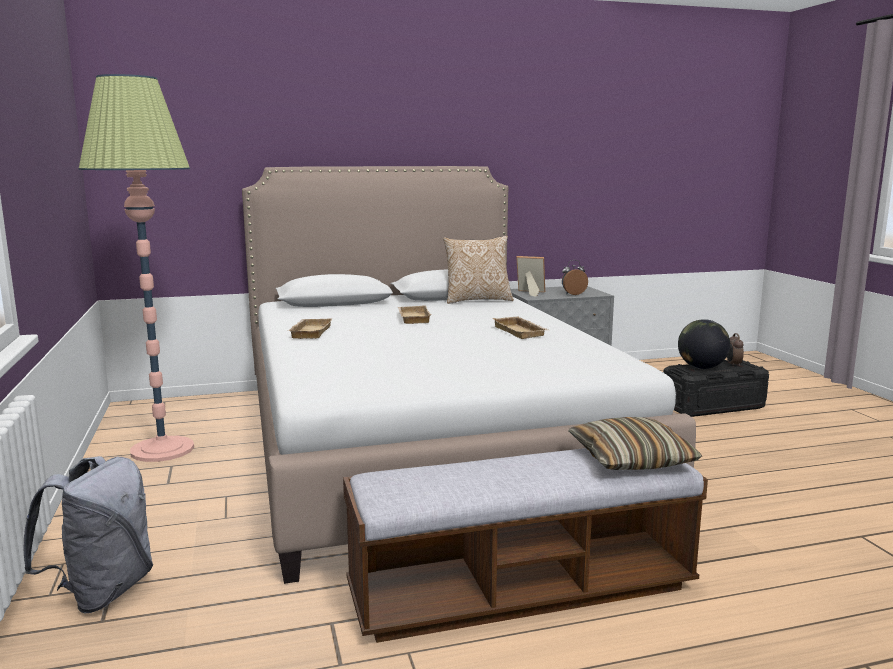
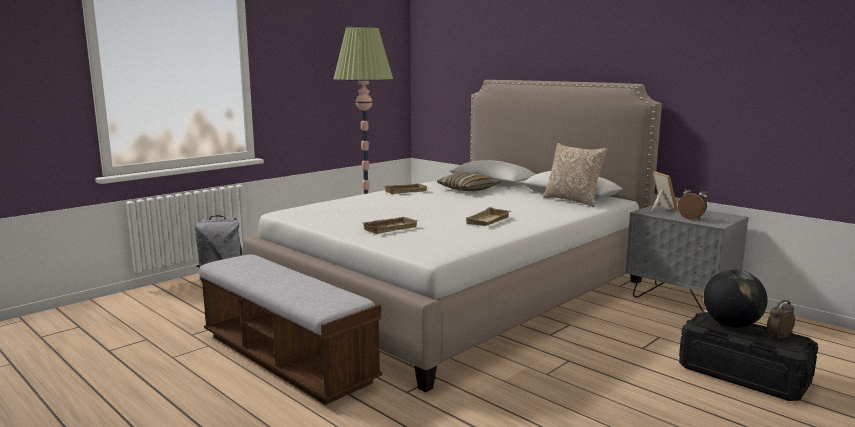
camera: 60 degrees right, 0 degrees up
(412, 318) = (479, 198): beige tray -> beige tray (389, 228)
(631, 459) = (322, 298): pillow -> pillow (468, 189)

